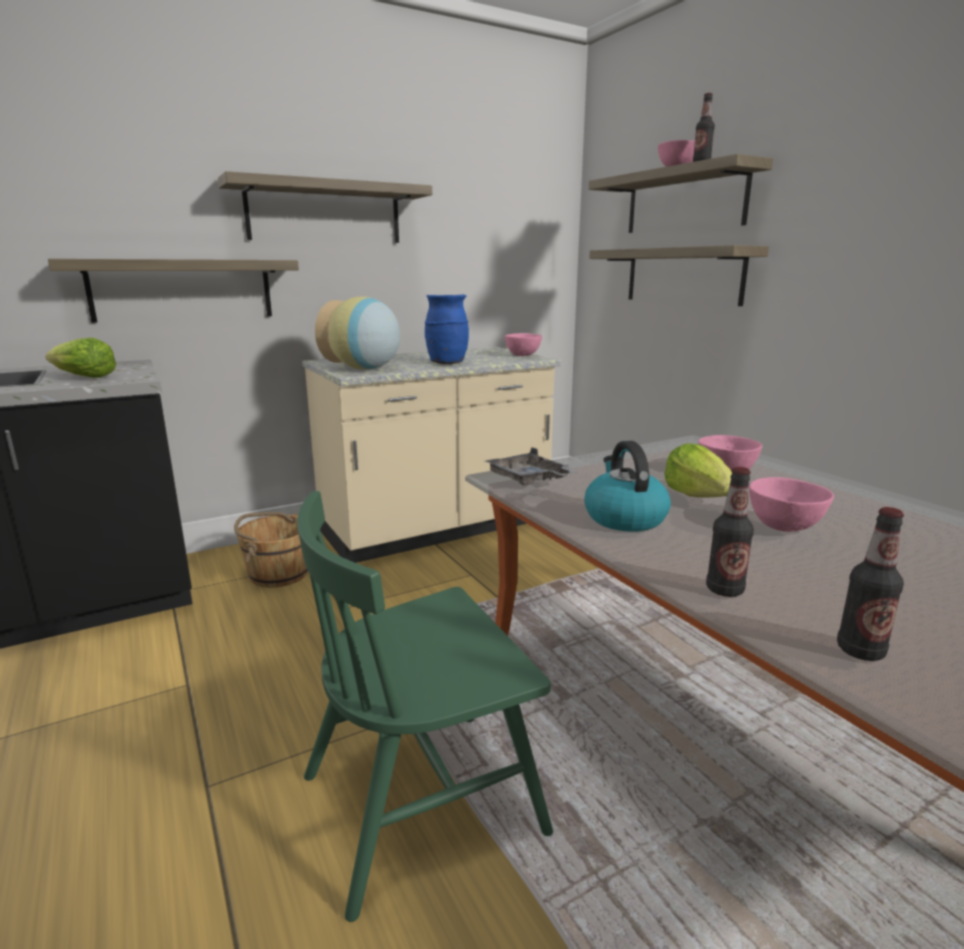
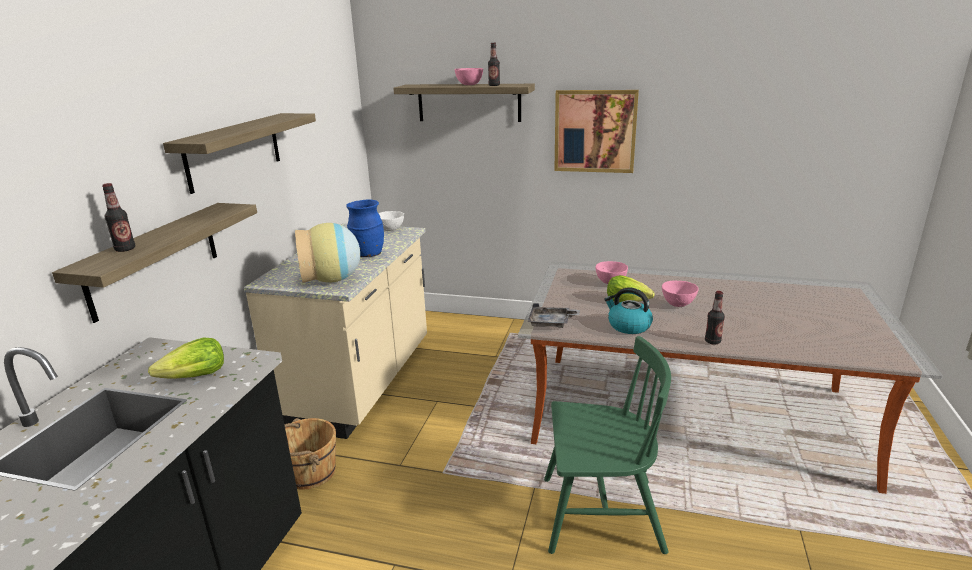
camera: 45 degrees left, 5 degrees up
(423, 801) = (600, 514): green chair -> green chair turned 105 degrees counterclockwise
(523, 355) = (391, 229): pink bowl -> white bowl
(683, 275) = (475, 152): shelf -> none
(858, 234) = (595, 131): none -> picture
(860, 651) = (771, 344): bottle -> bottle (125, 249)

